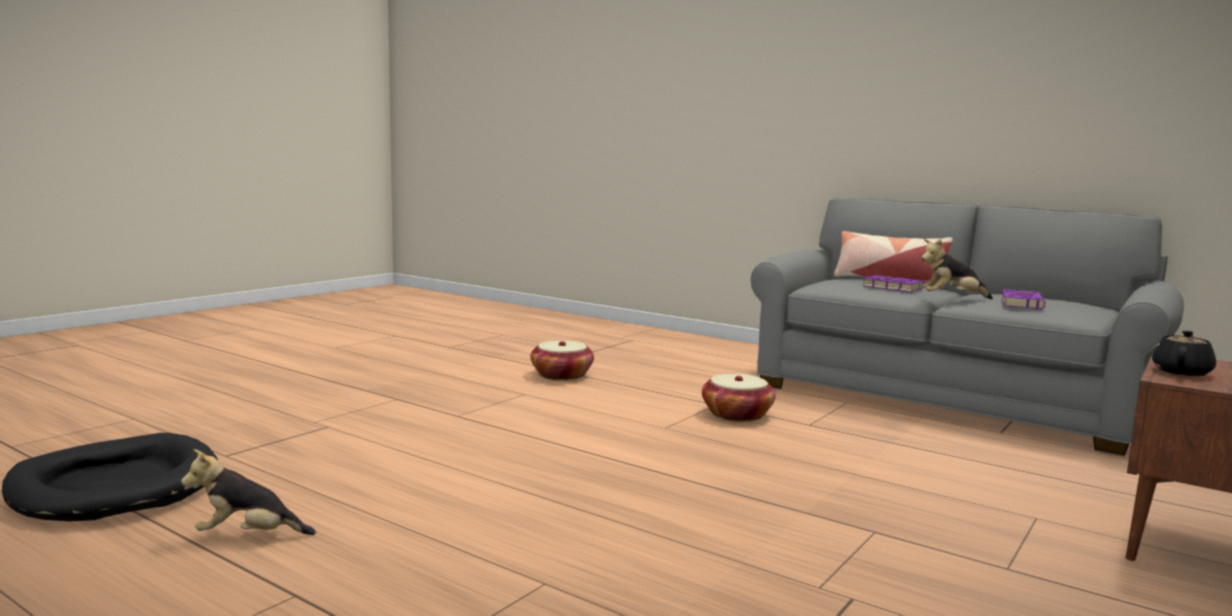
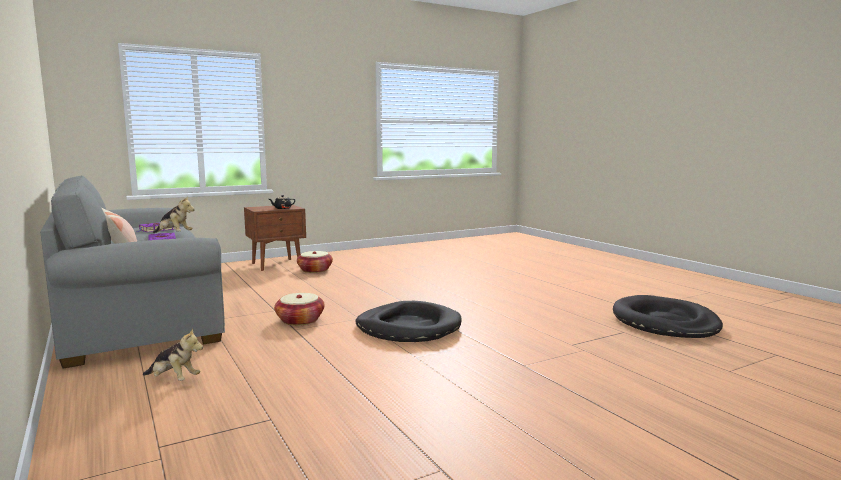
camera: 155 degrees left, 0 degrees up
(248, 536) = (582, 298): plush toy -> plush toy (173, 380)
(562, 375) = (360, 376): basket -> basket (315, 270)
(575, 424) = (408, 327): none -> black dog bed

